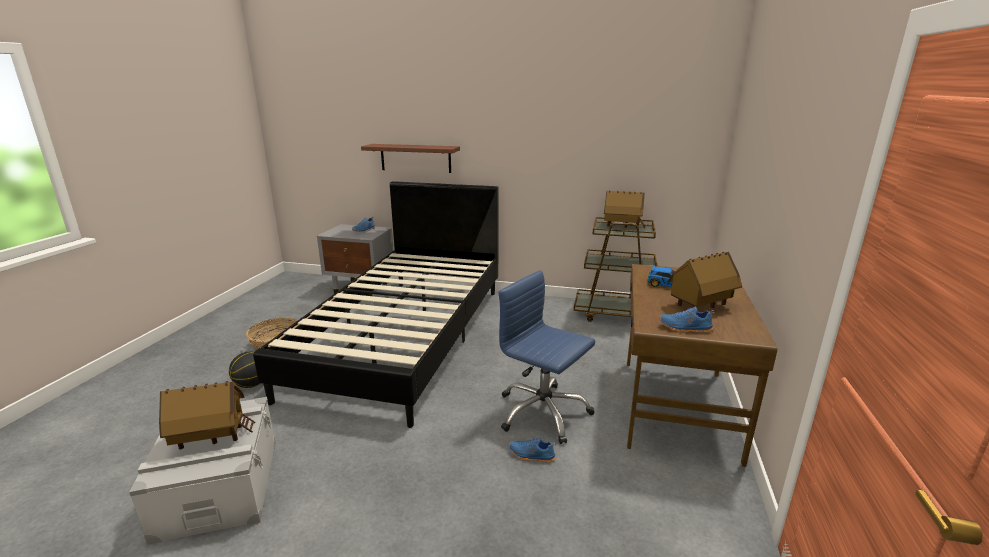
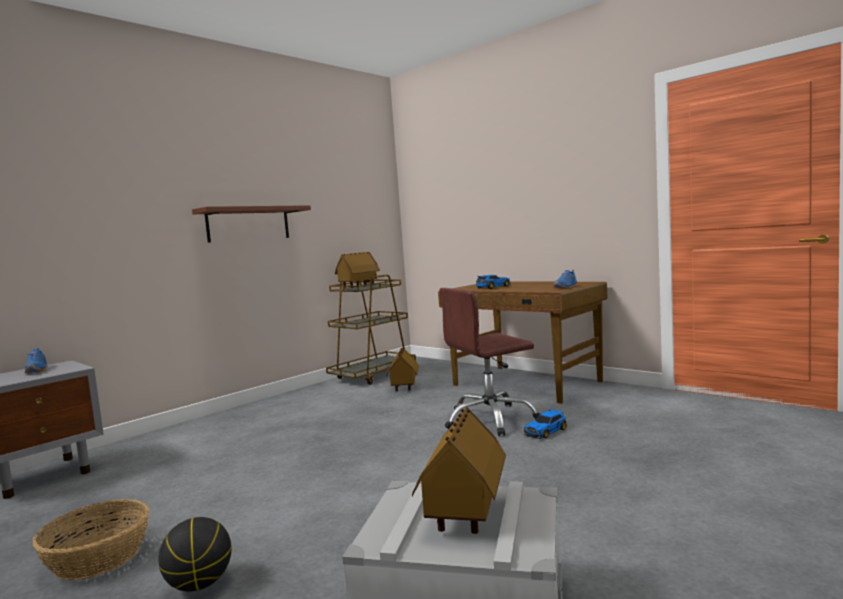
camera: 60 degrees left, 15 degrees down
(405, 337) = (255, 459): black bed -> none
(415, 158) = (105, 246): brown shelf -> brown shelf (248, 224)
(531, 456) = (546, 431): blue shoe -> toy car
(542, 412) = (490, 419): blue office chair -> brown office chair
(700, 306) = (535, 285): toy house -> toy house (403, 387)

